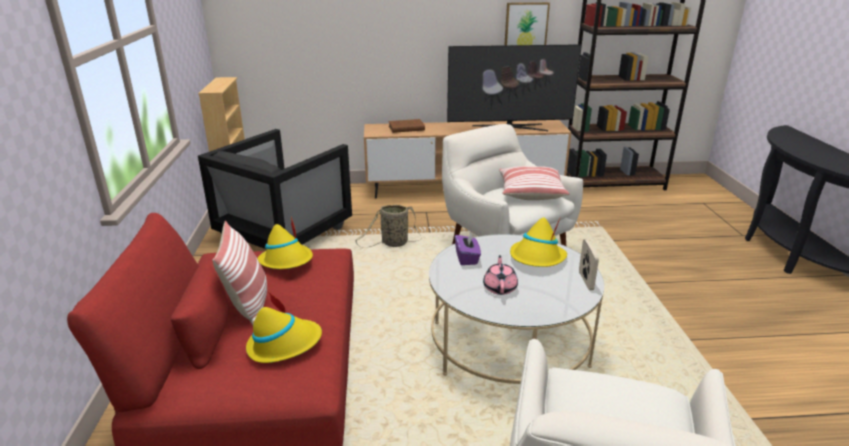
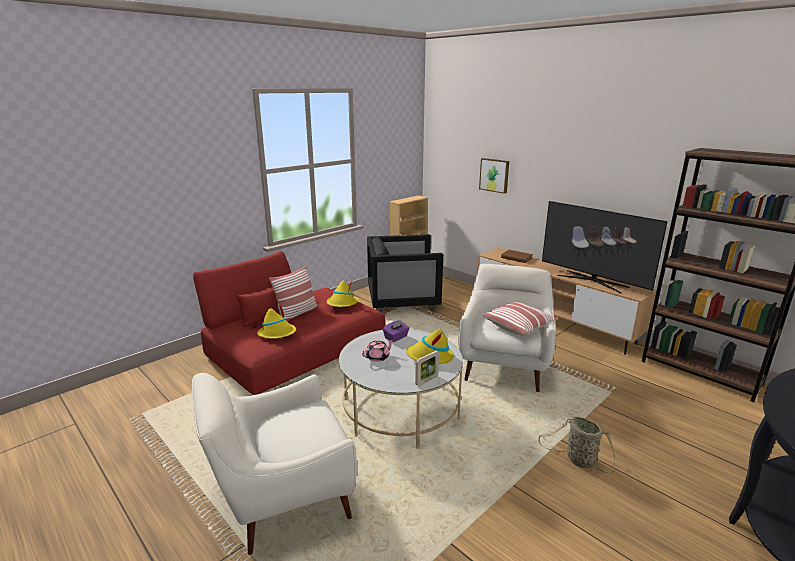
camera: 50 degrees right, 5 degrees down
(393, 243) = (443, 330): basket -> basket (578, 460)
(526, 24) = (633, 194): picture -> picture (494, 175)

